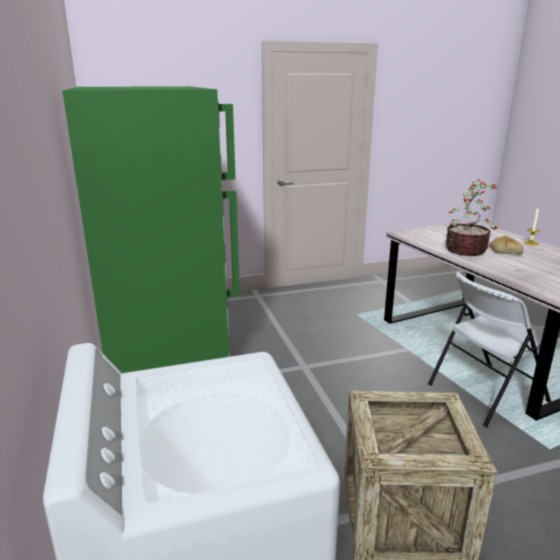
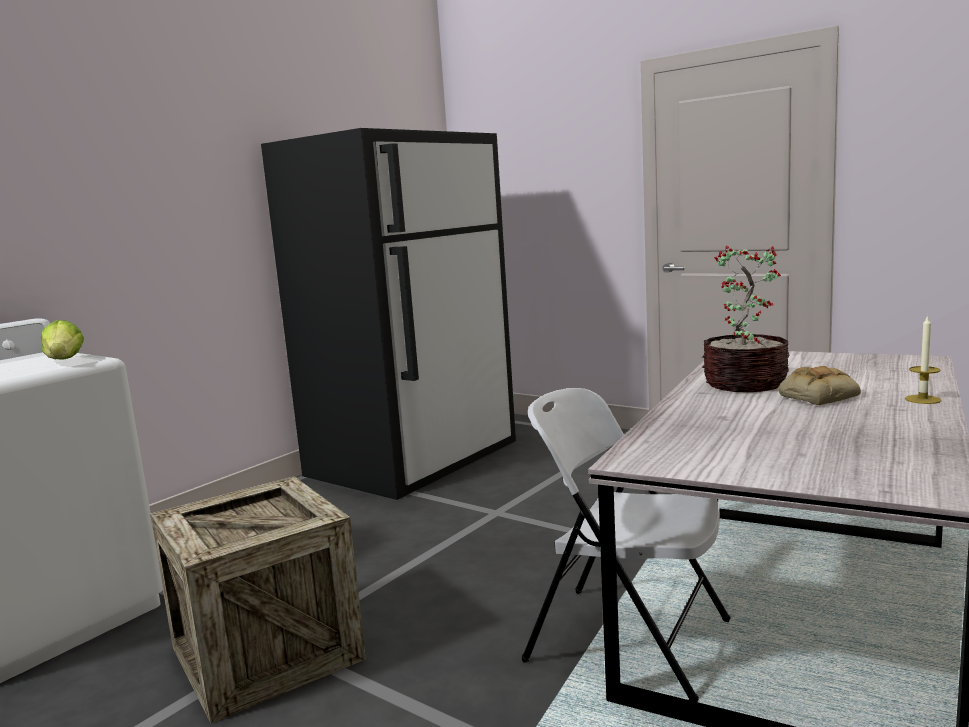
camera: 55 degrees right, 10 degrees down
(166, 356) = (415, 457): green fridge -> black fridge
(233, 376) = (64, 361): none -> lettuce

